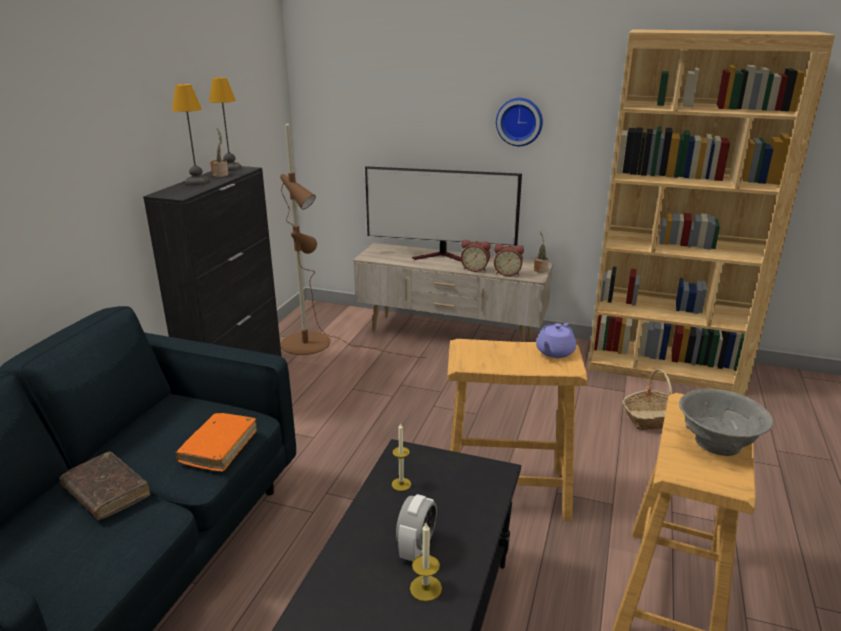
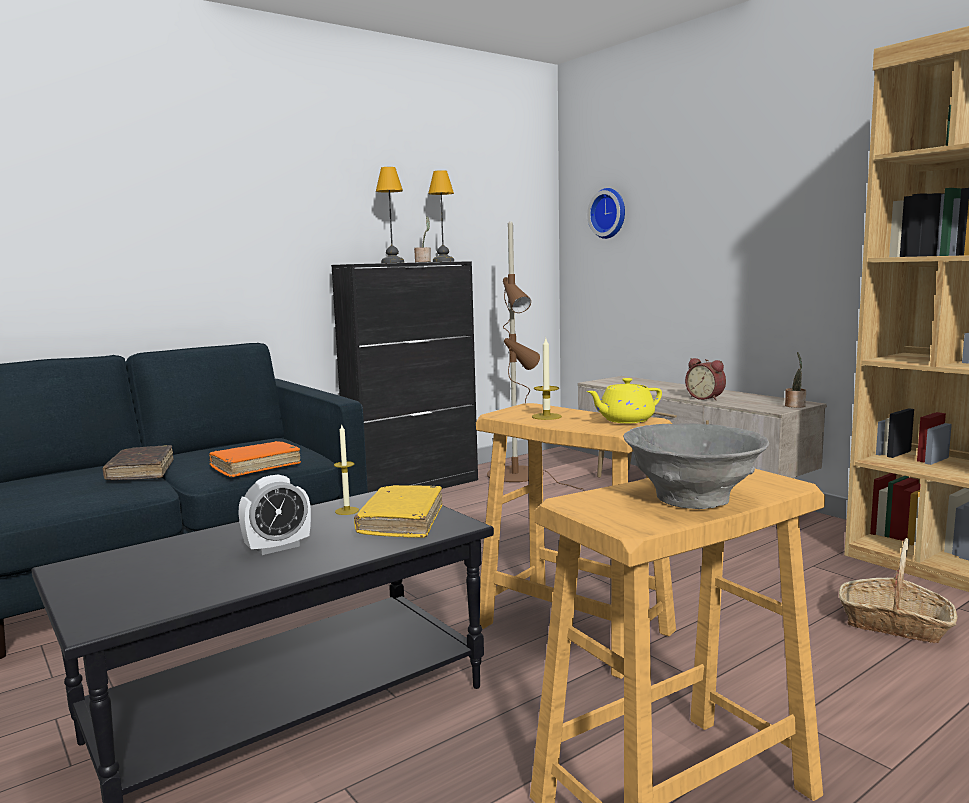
camera: 35 degrees right, 15 degrees down
(425, 588) = (233, 571): candle -> candle (546, 416)
(443, 257) = (683, 389): television -> none
(458, 482) = (401, 522): none -> yellow book
(507, 273) = (743, 404): alarm clock -> none
(519, 121) = (784, 212): wall clock -> wall clock (609, 213)
(554, 352) = (625, 420): purple teapot -> yellow teapot

